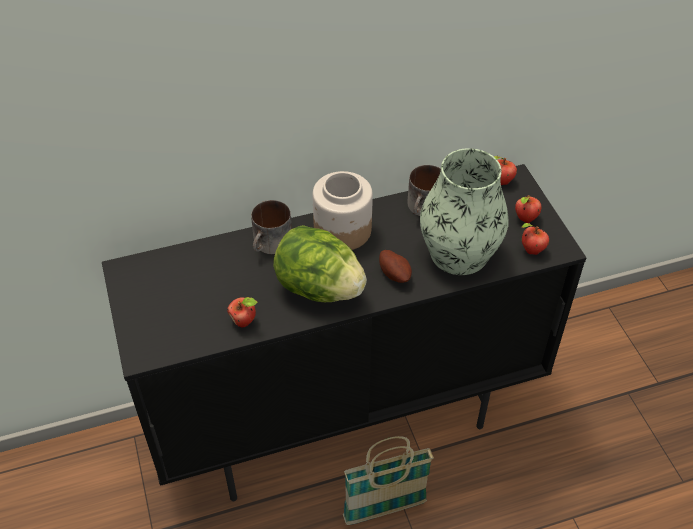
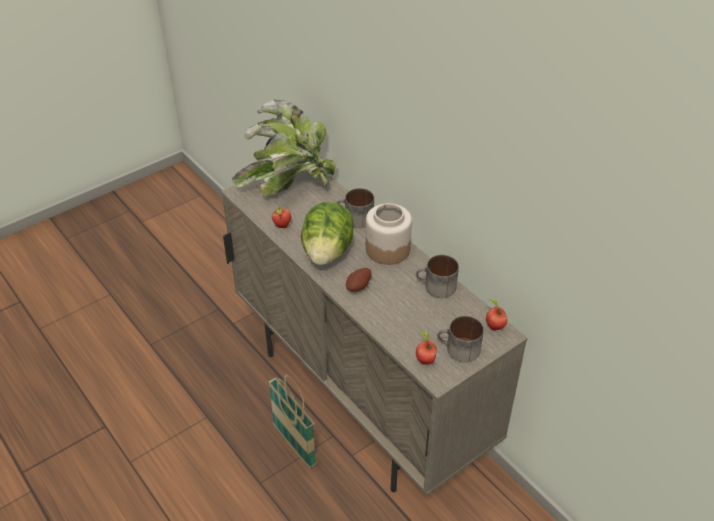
camera: 70 degrees right, 5 degrees down
(158, 293) = (288, 183): none -> potted plant
(345, 419) = (360, 399): black cabinet -> beige cabinet
(459, 253) = (399, 317): vase -> none
(525, 219) = (458, 350): apple -> mug

